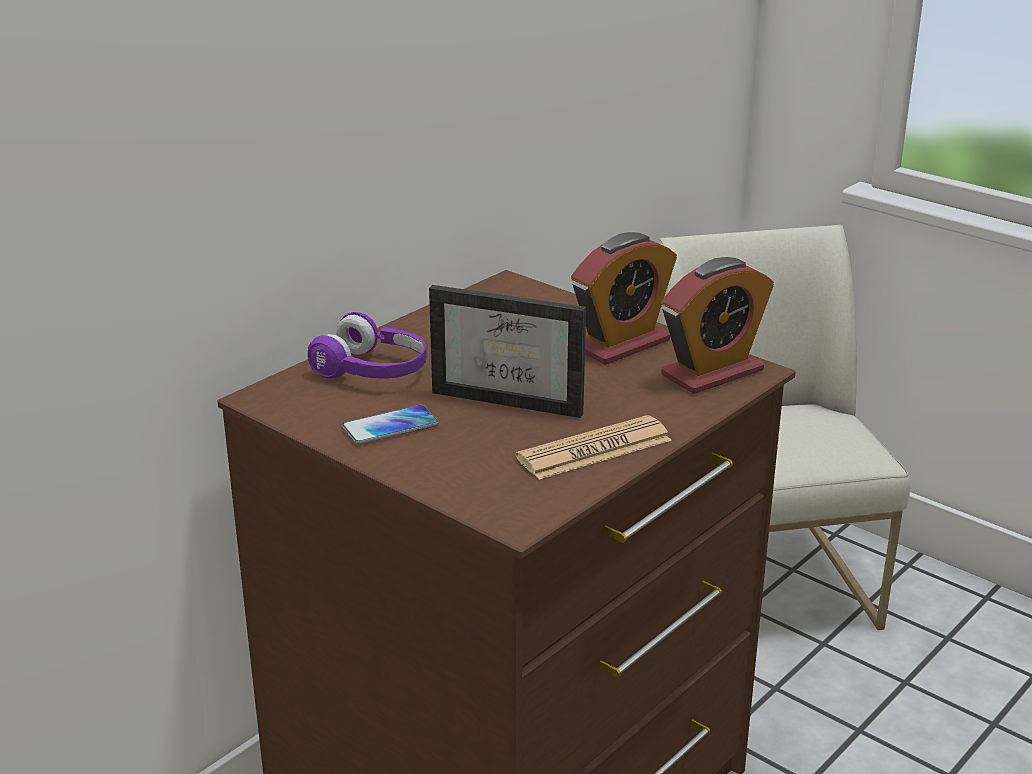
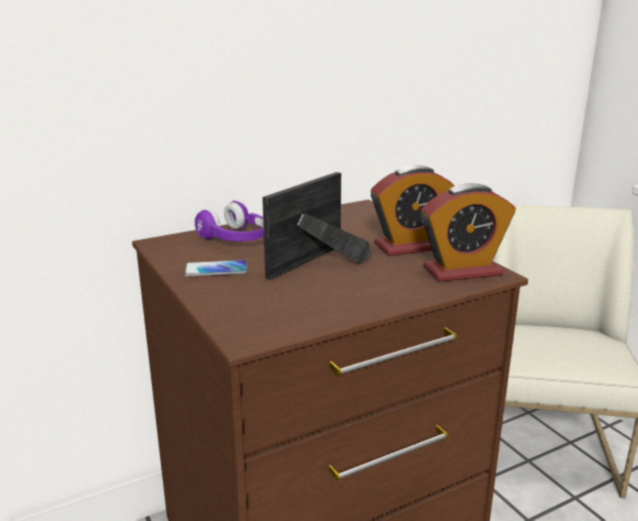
camera: 20 degrees right, 5 degrees down
(515, 397) = (312, 265): picture frame -> picture frame turned 90 degrees clockwise
(594, 449) = (338, 304): newspaper -> none

